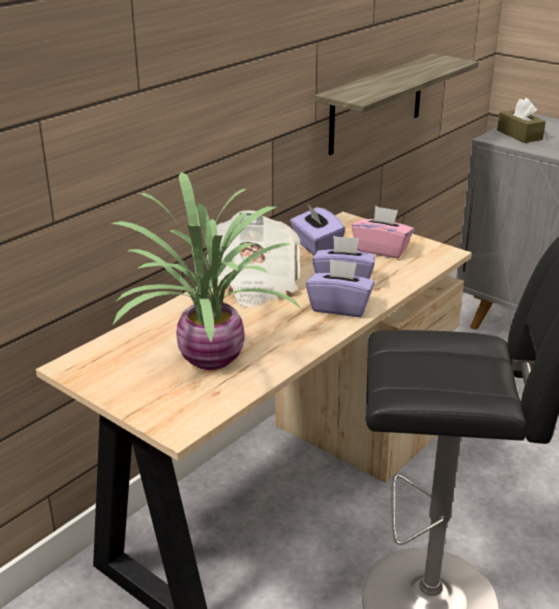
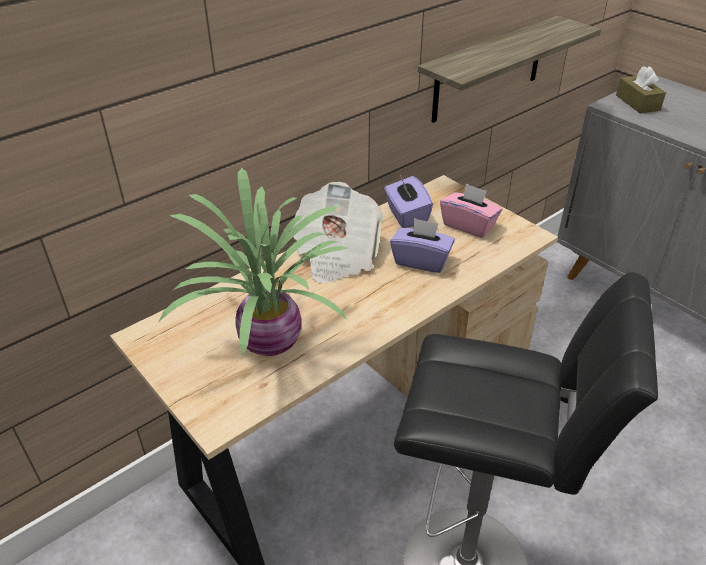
camera: 10 degrees right, 10 degrees up
(340, 307) = (409, 292): purple tissue box -> none

